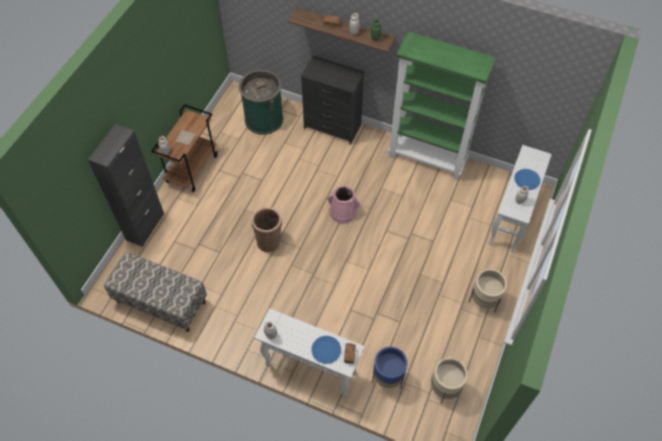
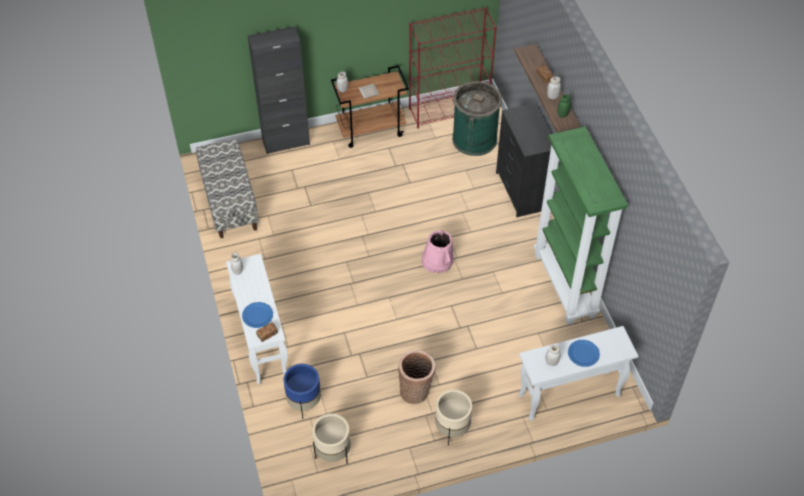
camera: 50 degrees right, 5 degrees down
(224, 115) = (449, 110): none -> red bookcase
(269, 241) = (354, 230): basket -> basket (416, 391)

